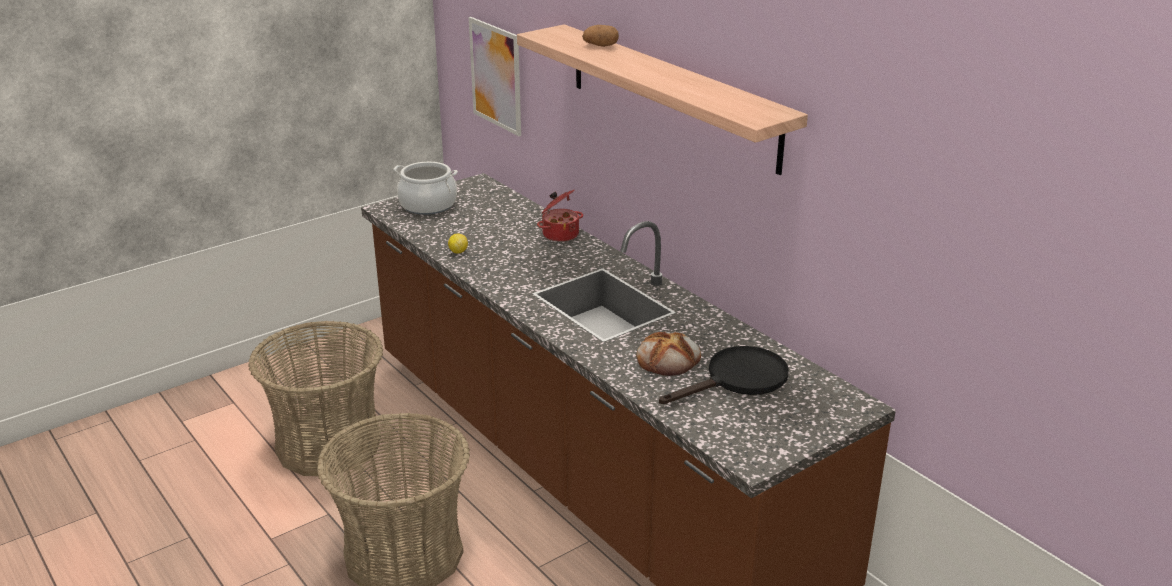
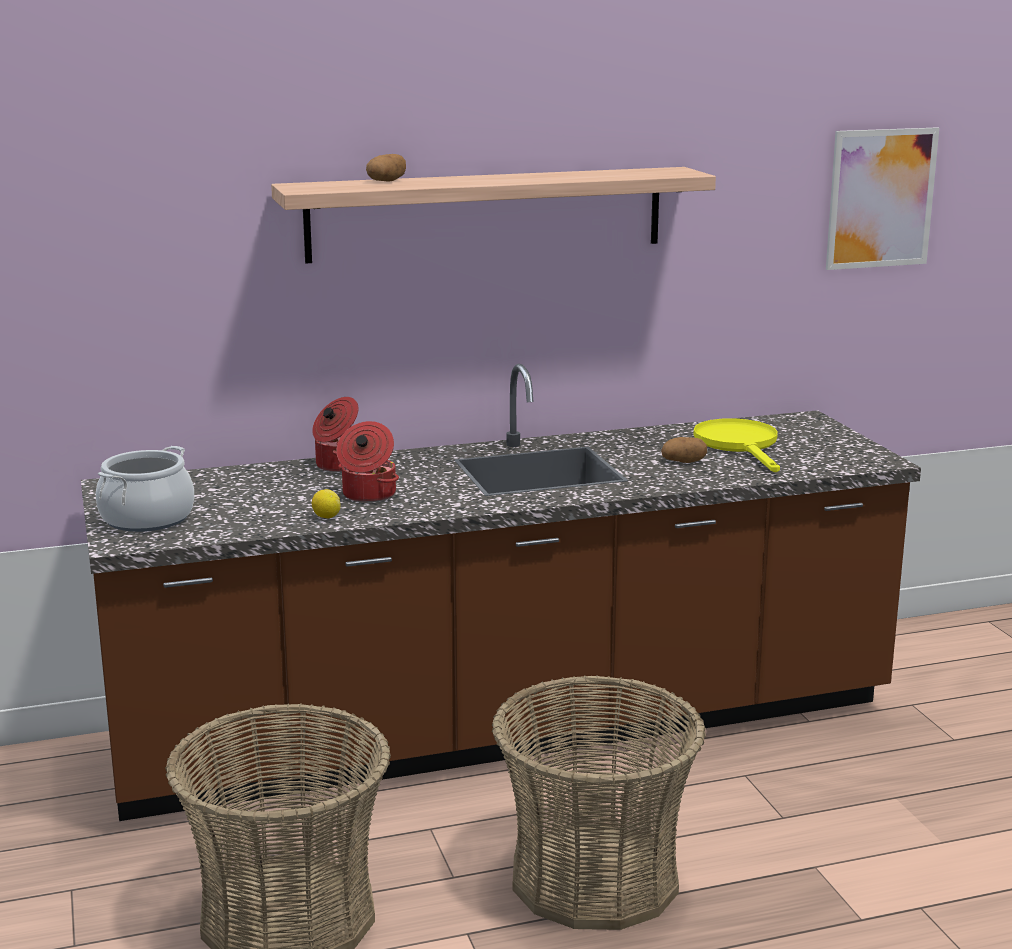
camera: 70 degrees left, 10 degrees down
(496, 76) = (97, 313): picture -> picture (881, 198)
(507, 255) = (368, 495): none -> cooking pot
(668, 359) = (683, 462): bread -> potato
(738, 379) = (740, 445): black frying pan -> yellow frying pan

